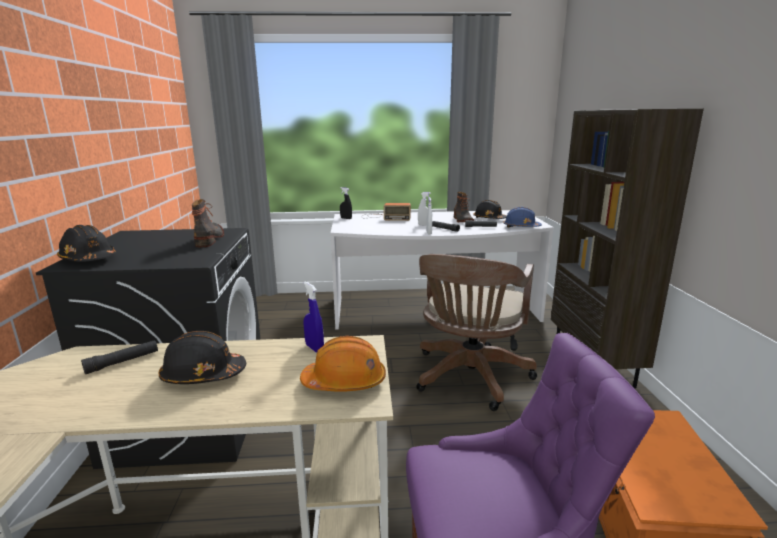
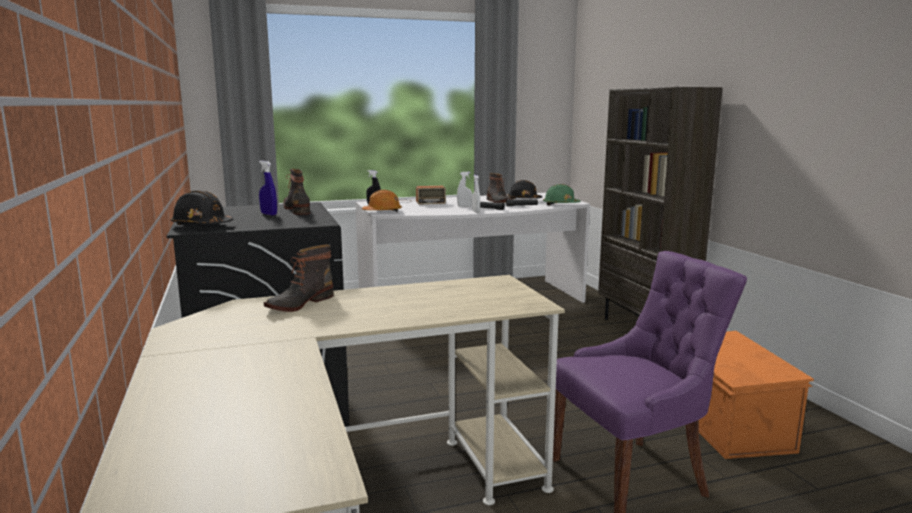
camera: 15 degrees left, 5 degrees down
(122, 362) = (299, 303): black flashlight -> boot
(203, 375) = (386, 304): black hard hat -> none
(314, 348) = (461, 284): blue spray bottle -> blue spray bottle (269, 214)
(345, 382) = (509, 298): orange hard hat -> orange hard hat (382, 212)
(469, 378) = (538, 350): brown office chair -> none
(521, 227) = (560, 204): blue hard hat -> green hard hat

